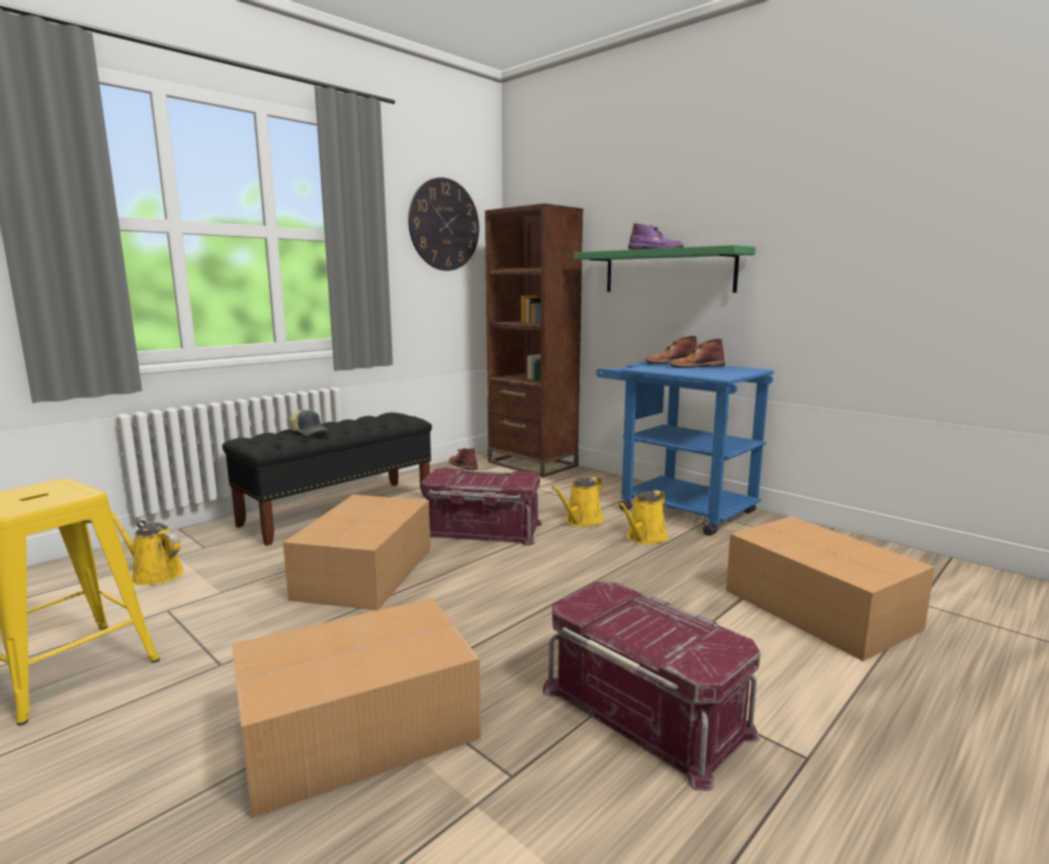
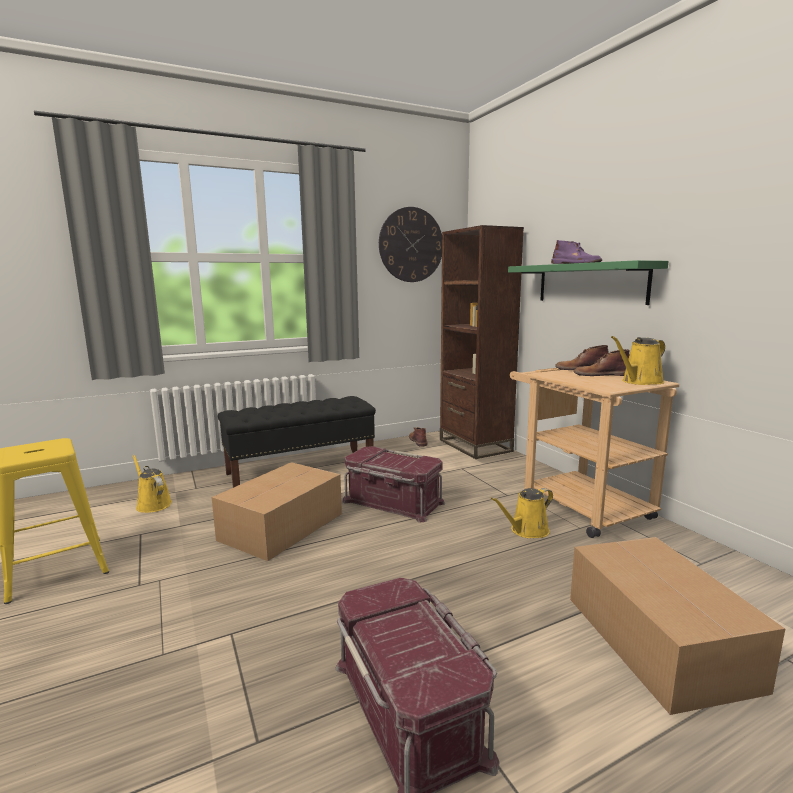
camera: 20 degrees right, 0 degrees up
(309, 431) = (276, 409): cap -> none
(354, 729) = (180, 662): cardboard box -> none
(581, 521) = (480, 505): yellow watering can -> yellow watering can (639, 382)
(676, 508) = (577, 504): blue cart -> beige cart

